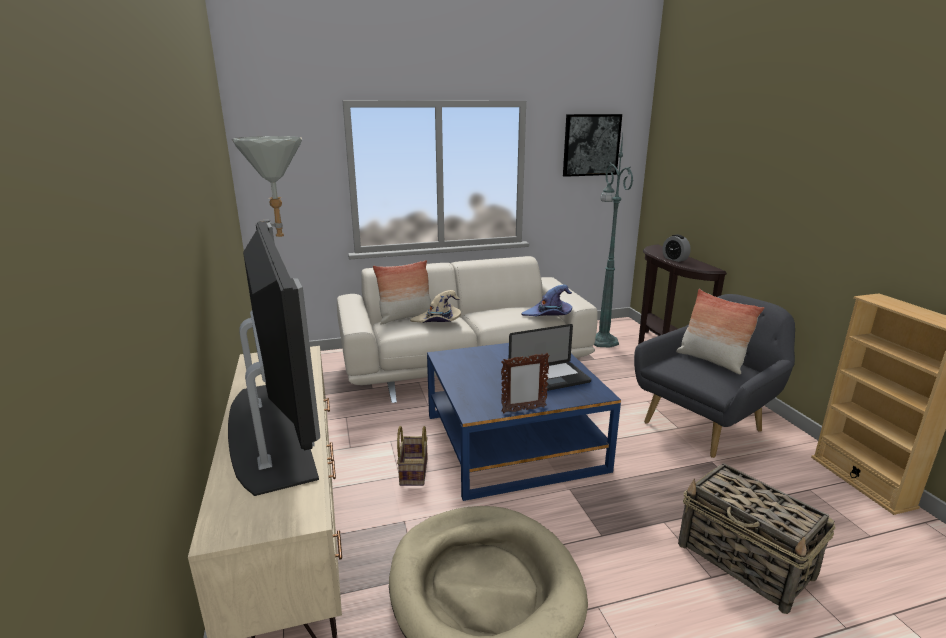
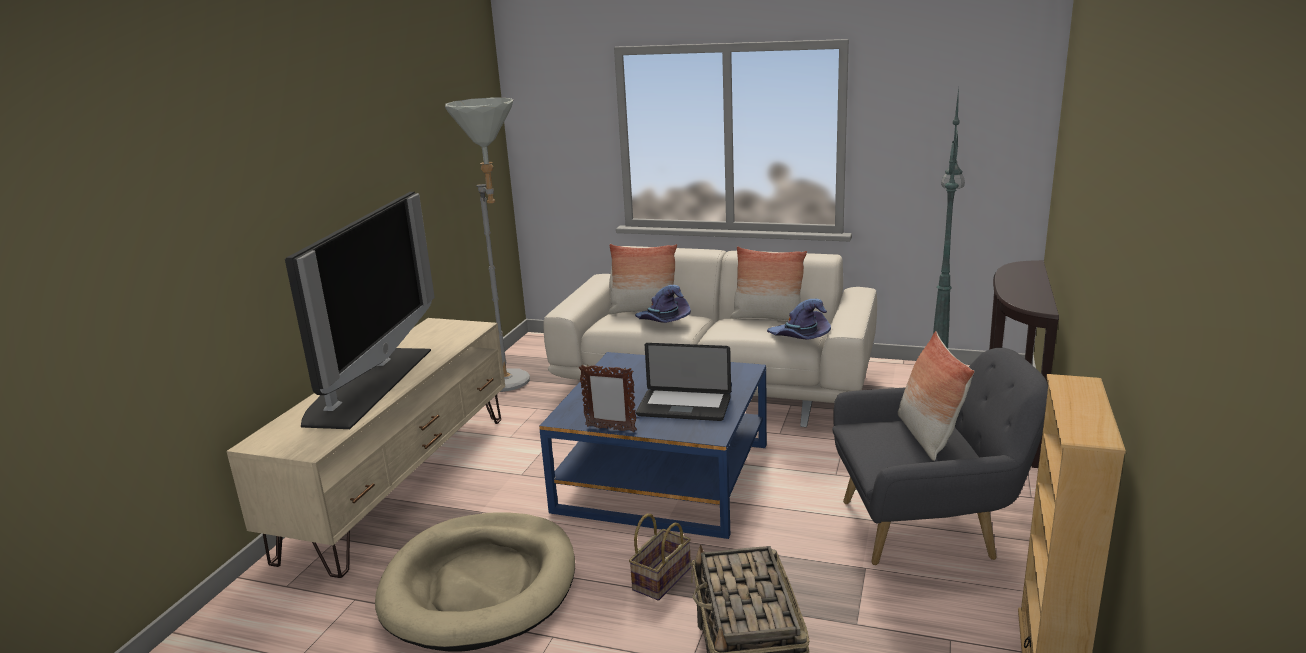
camera: 35 degrees right, 0 degrees up
(413, 471) = (537, 474): basket -> basket (661, 578)
(438, 322) = (663, 321): beige hat -> purple hat
(501, 307) = (767, 318): none -> pillow
(591, 145) = (955, 101): picture -> none
(674, 259) = (1016, 286): alarm clock -> none

